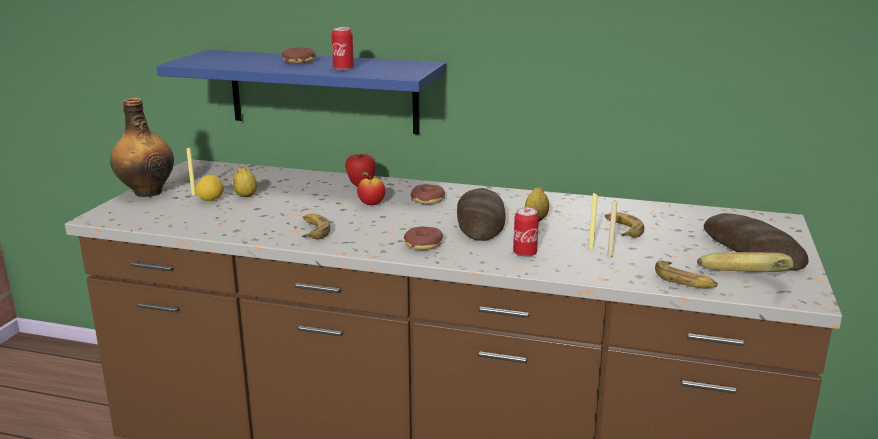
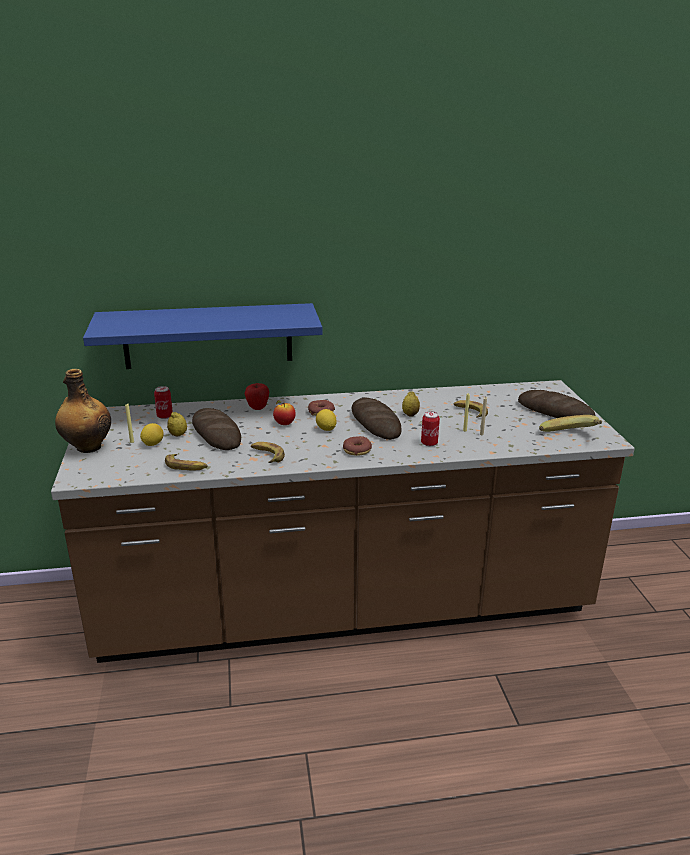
camera: 25 degrees left, 5 degrees up
(286, 201) = (216, 434): none -> bread
(299, 61) = (200, 317): donut -> none
(343, 69) = (249, 321): can -> can (165, 416)
(413, 217) = (326, 429): none -> lemon
(684, 280) = (538, 443): banana -> banana (186, 466)

